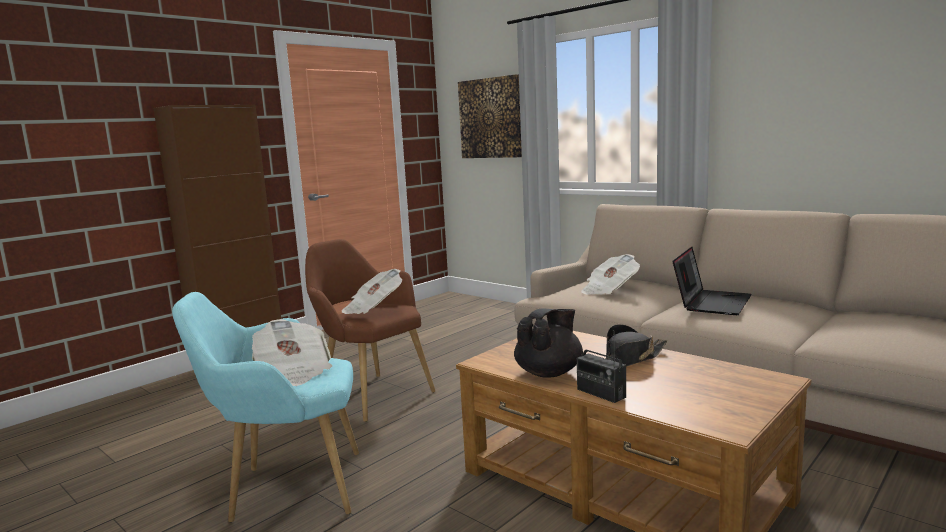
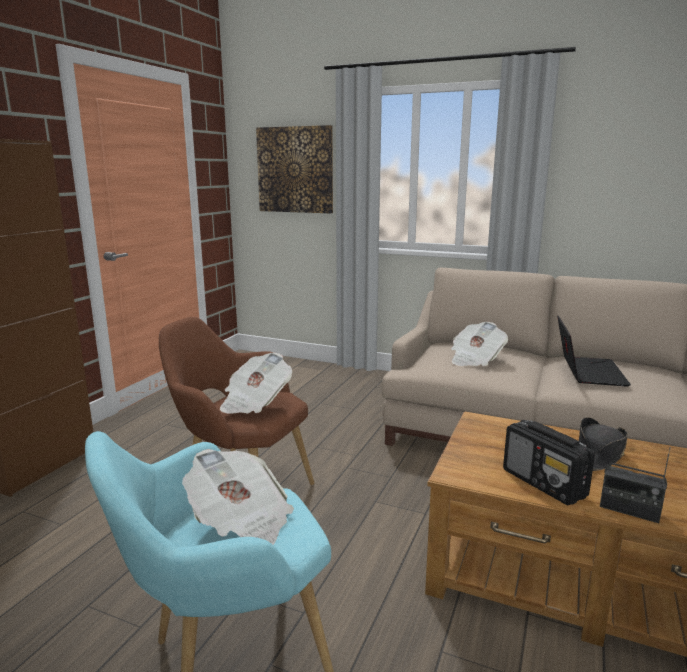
camera: 20 degrees left, 5 degrees up
(549, 373) = (544, 484): black teapot -> radio

